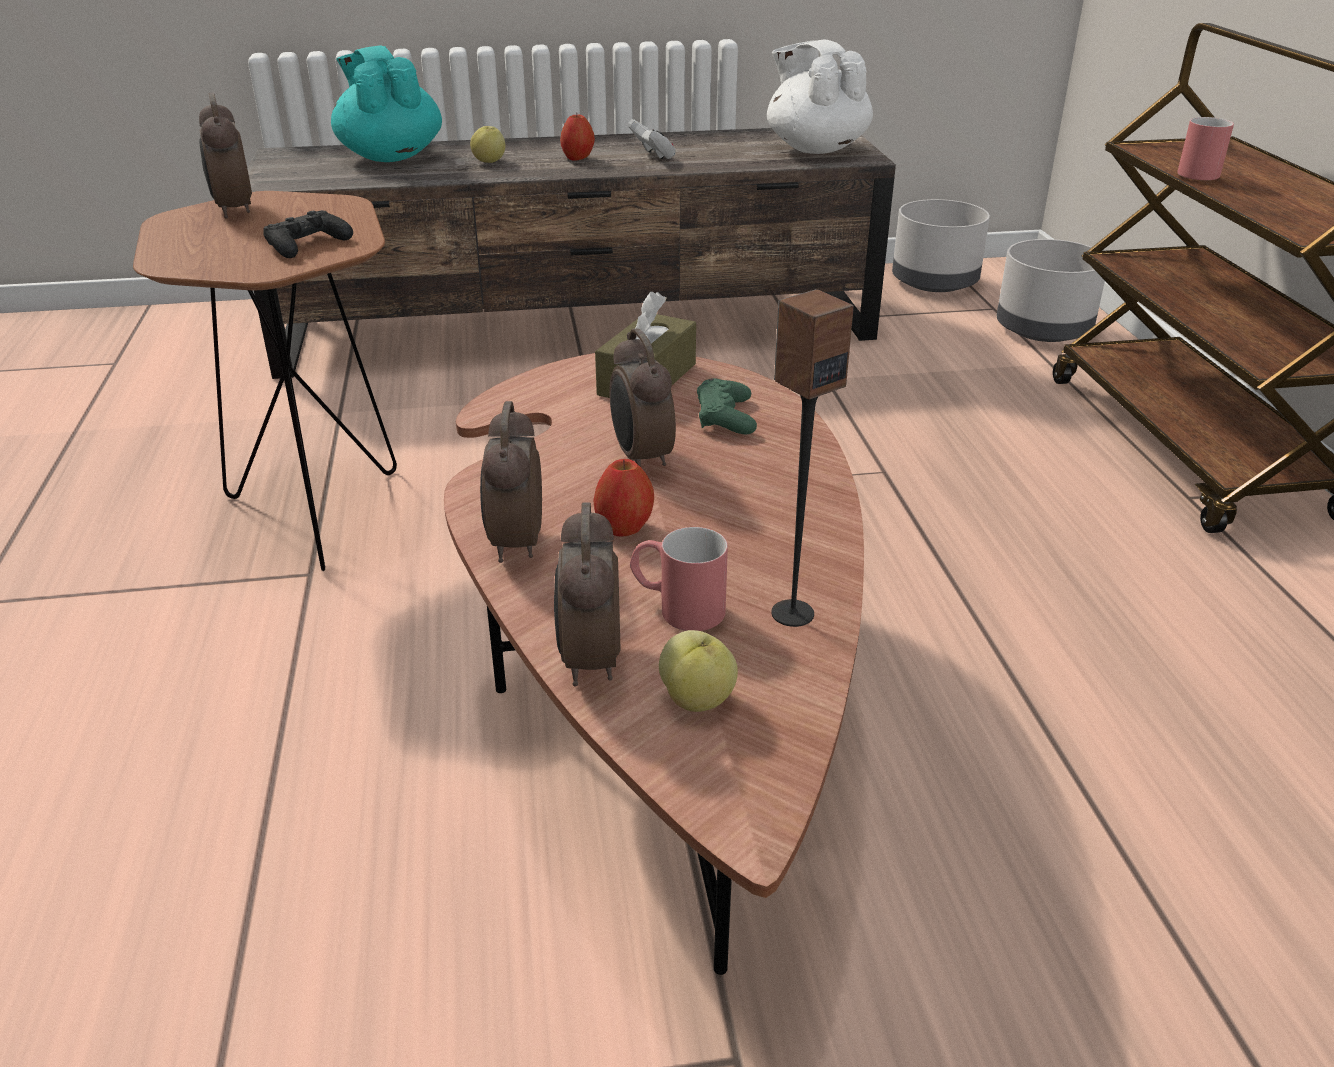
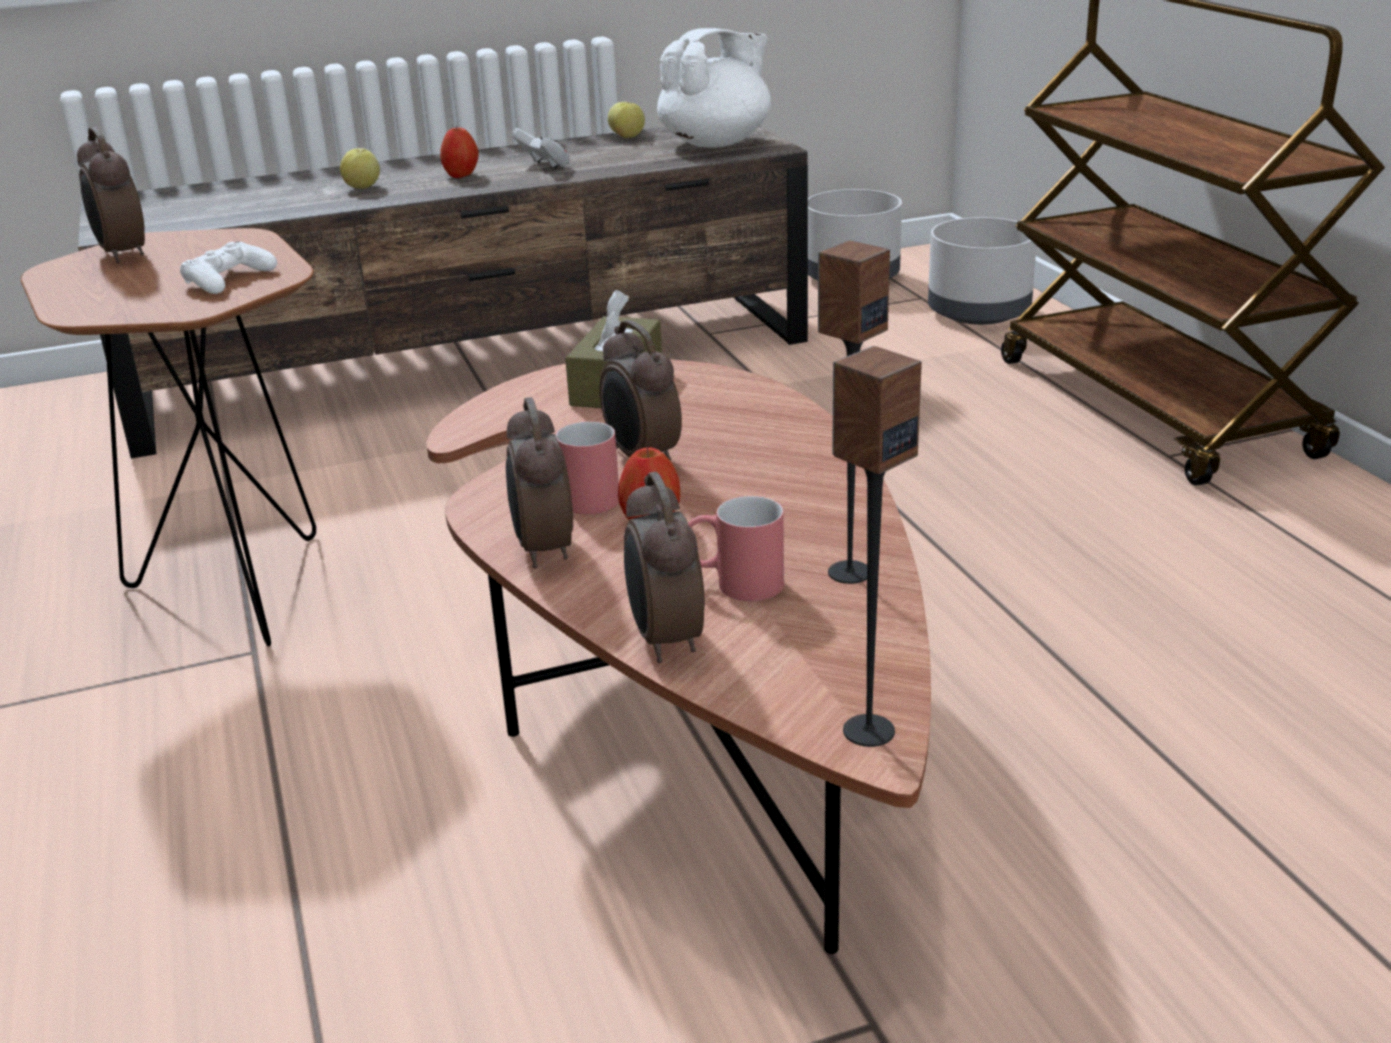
camera: 10 degrees left, 5 degrees down
(307, 245) = (228, 280): black game controller -> white game controller
(390, 156) = (245, 192): turquoise teapot -> none
(697, 699) = (785, 656): apple -> apple (627, 137)
(725, 417) = (713, 410): green game controller -> none
(748, 801) = (868, 730): none -> speaker
(815, 148) = (717, 143): white teapot -> white teapot turned 90 degrees clockwise
(1197, 172) = (1123, 126): red mug -> red mug (593, 494)

